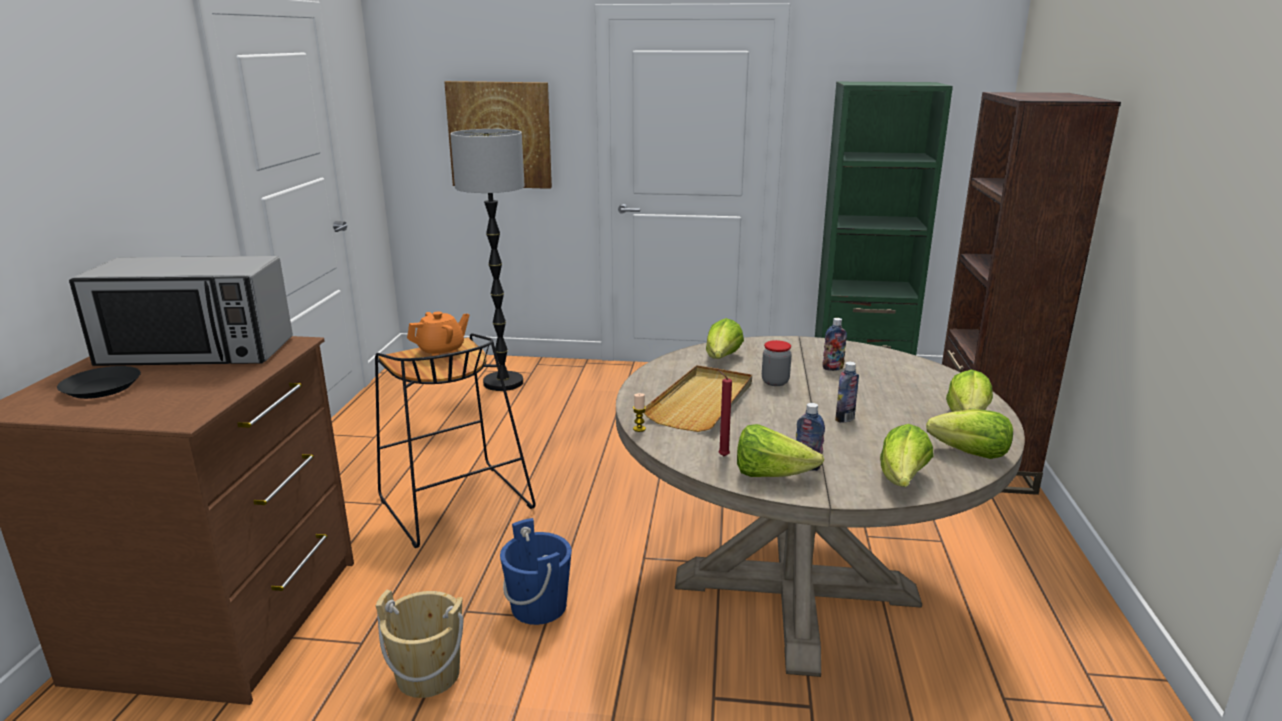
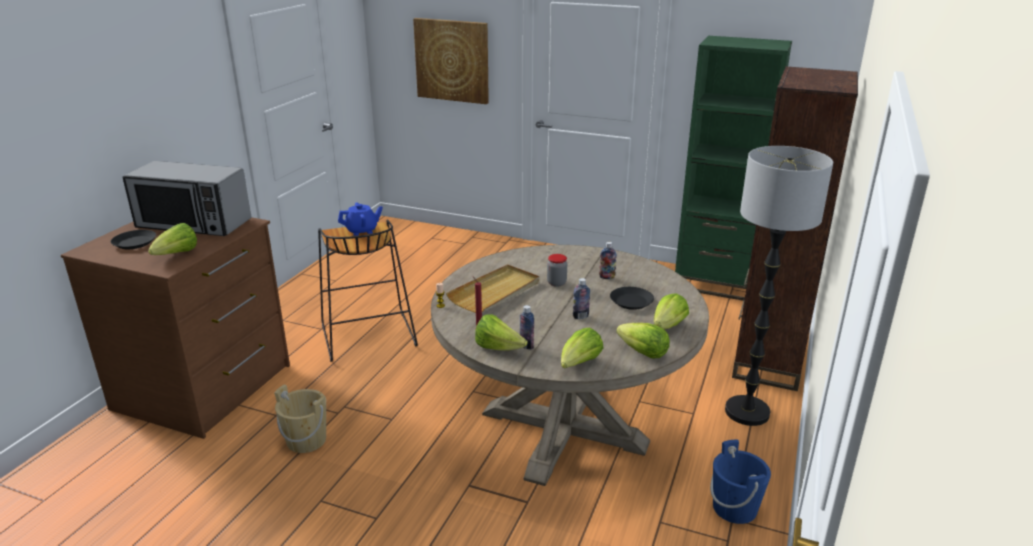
camera: 15 degrees right, 5 degrees up
(441, 351) = (362, 231): orange teapot -> blue teapot
(503, 382) = (440, 249): floor lamp -> floor lamp (747, 412)
(539, 606) = (390, 411): blue bucket -> blue bucket (734, 508)
(722, 359) = (534, 260): lettuce -> lettuce (177, 254)
(891, 393) = (631, 301): none -> black plate

